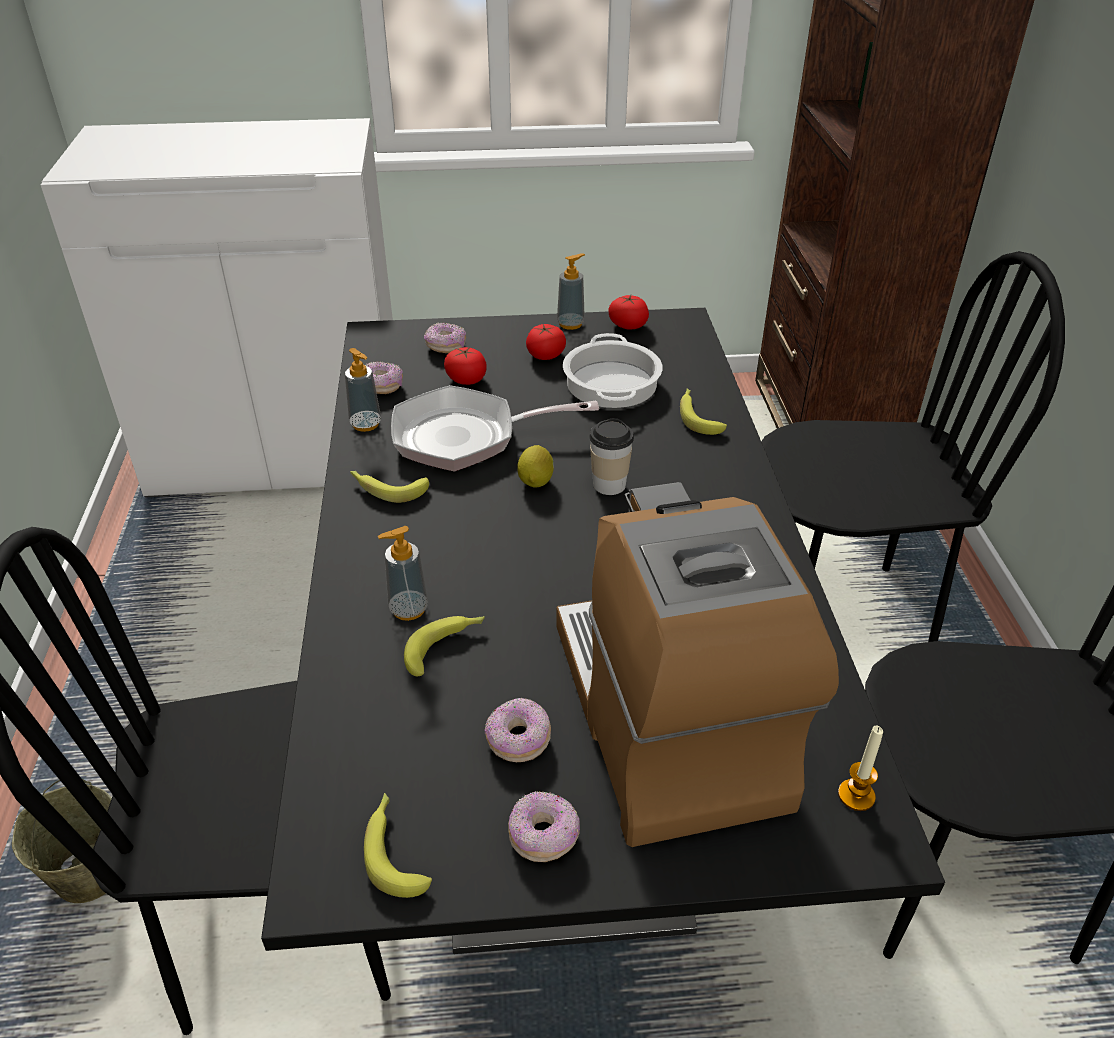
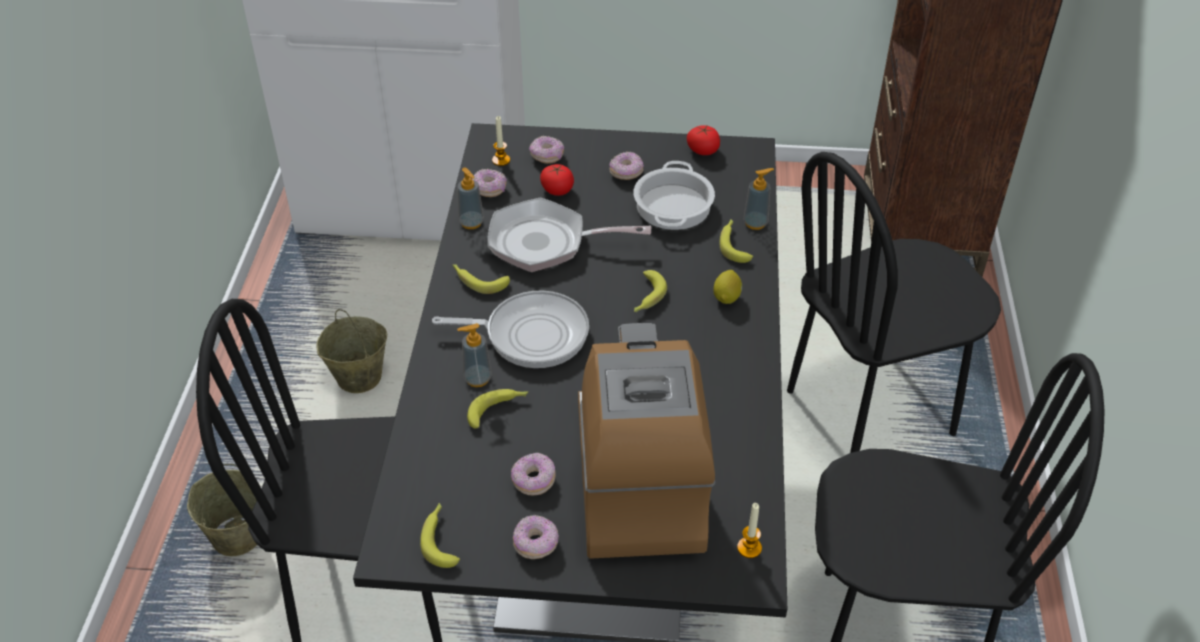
camera: 10 degrees right, 5 degrees up
(235, 649) = (358, 378): none -> beige bucket
(390, 355) = (501, 160): none -> candle
(470, 545) = (530, 334): none -> frying pan
(536, 480) = (591, 287): lemon -> lemon (727, 297)
(545, 355) = (626, 173): tomato -> donut
(570, 324) = (655, 144): soap dispenser -> soap dispenser (755, 223)
(609, 485) = (646, 297): cup -> banana
(838, 617) = (870, 414): black chair -> black chair turned 150 degrees clockwise

